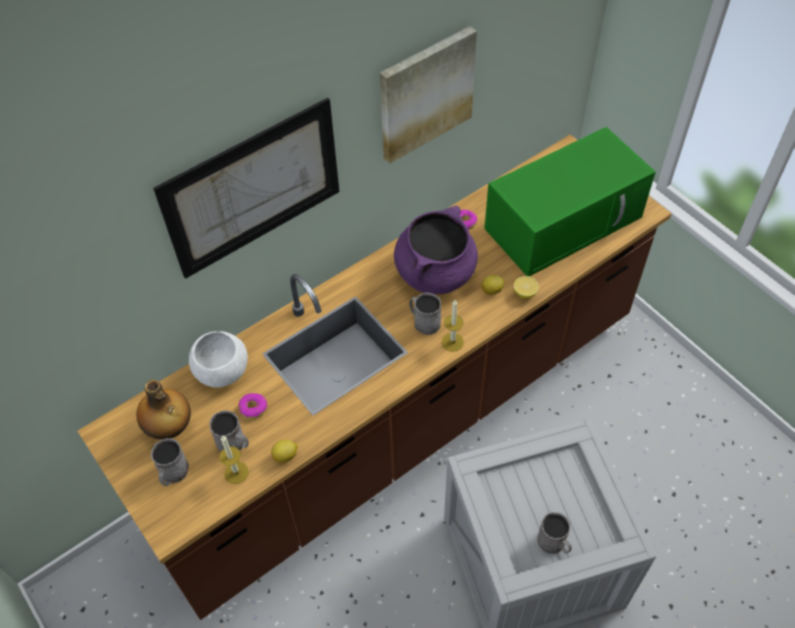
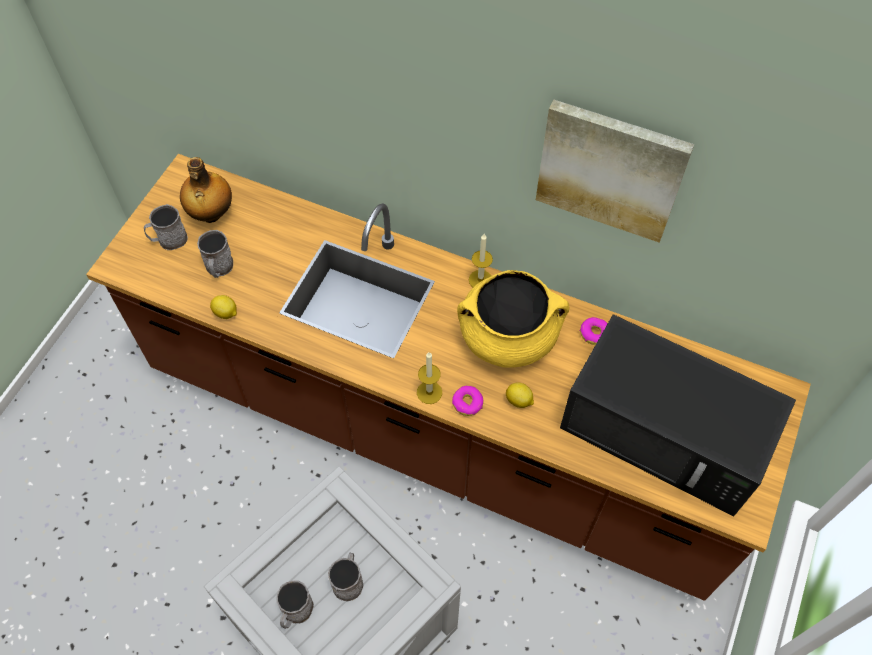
camera: 60 degrees right, 5 degrees up
(221, 371) = (289, 219): white bowl -> none
(236, 472) = (191, 284): candle -> candle (480, 280)
(253, 408) = (262, 263): donut -> donut (467, 403)
(254, 189) = (381, 96): picture -> none
(424, 322) = (439, 355): grey mug -> grey mug (348, 580)
(435, 272) = (508, 337): purple cooking pot -> yellow cooking pot
(525, 293) = (535, 434): lemon -> none
(564, 221) = (667, 433): green microwave -> black microwave

